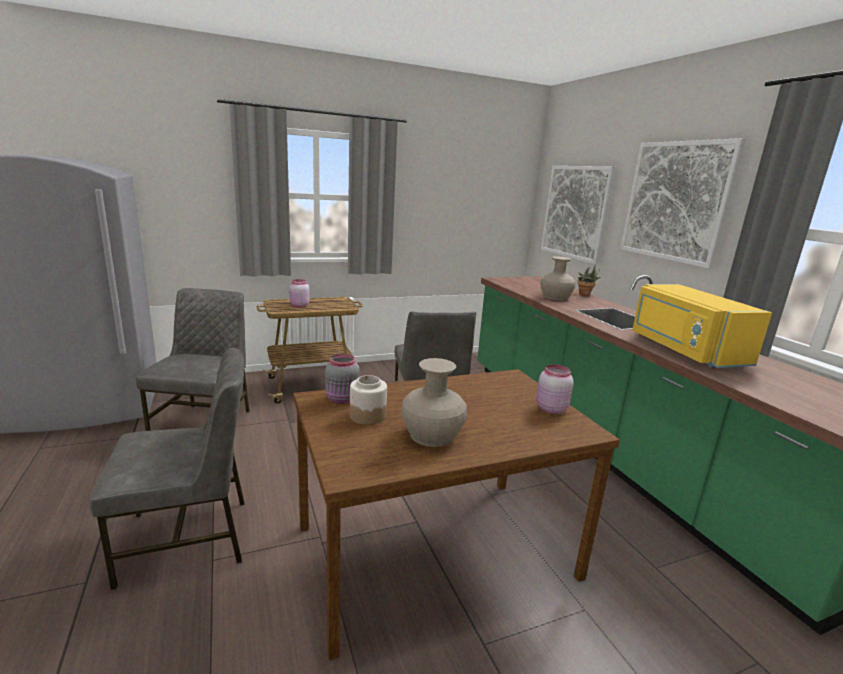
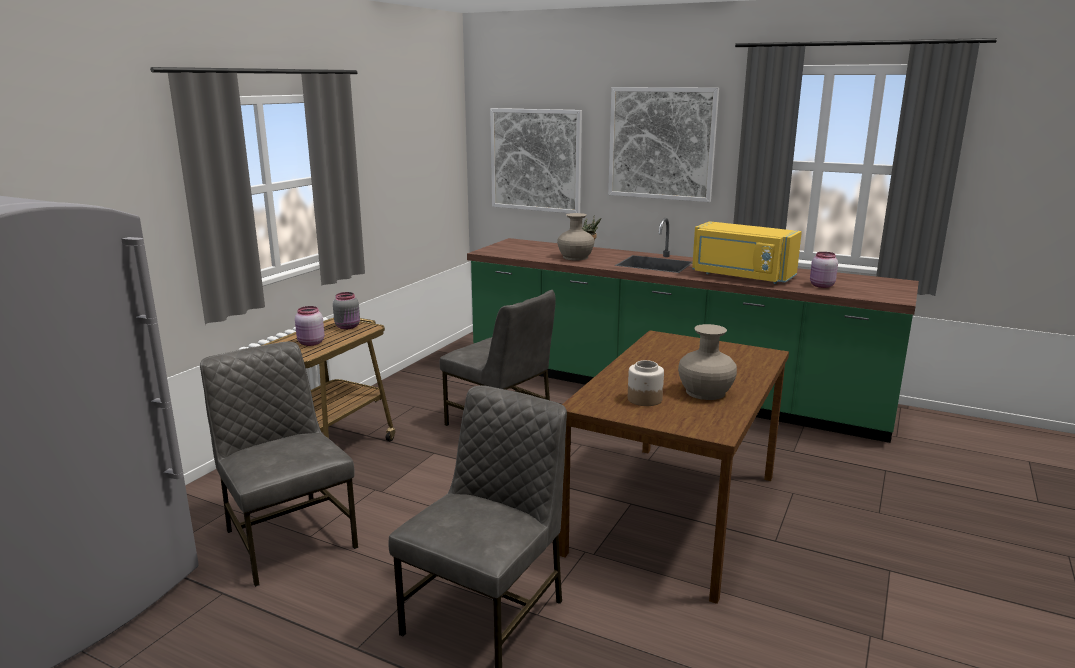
camera: 40 degrees left, 0 degrees up
(342, 399) = (602, 397): grey jar -> grey jar (348, 327)
(550, 409) = (724, 349): pink jar -> pink jar (821, 286)

